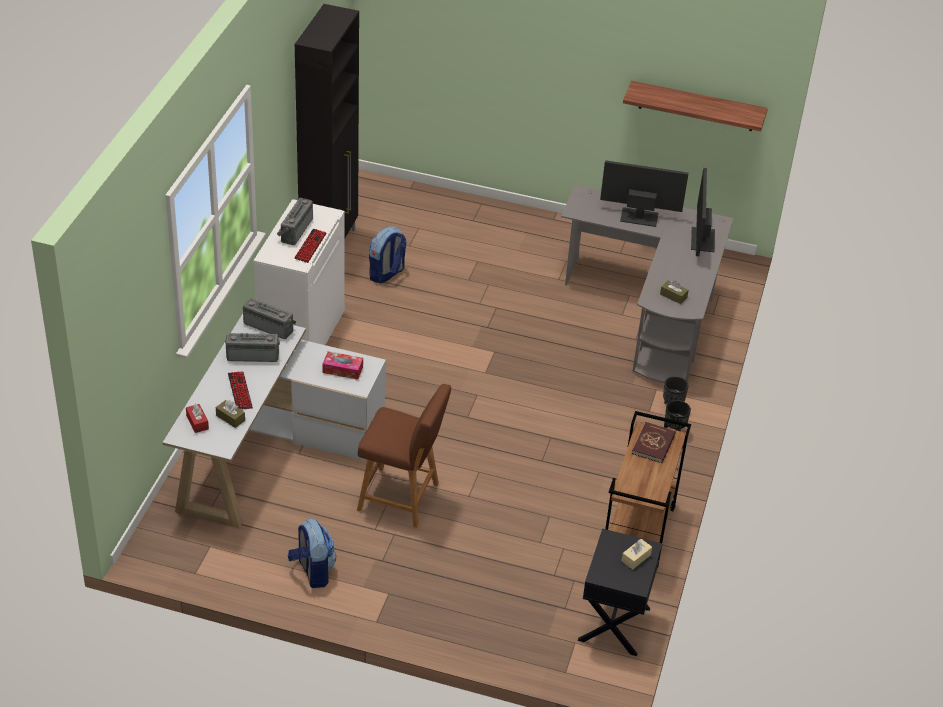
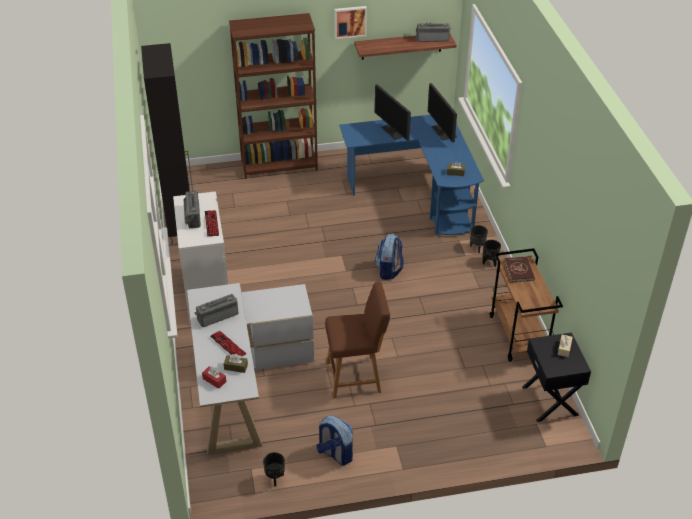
camera: 25 degrees left, 0 degrees up
(228, 568) = (275, 478): none -> black planter
(270, 326) = (213, 291): radio -> radio (432, 38)
(342, 370) = (281, 302): tissue box -> none
(386, 274) = (233, 231): backpack -> backpack (389, 270)
(501, 215) = (279, 166): none -> brown bookcase
(629, 52) = (350, 21): none -> picture
(638, 217) = (395, 131): monitor -> monitor turned 105 degrees counterclockwise
(651, 313) = (419, 193): grey desk -> blue desk

